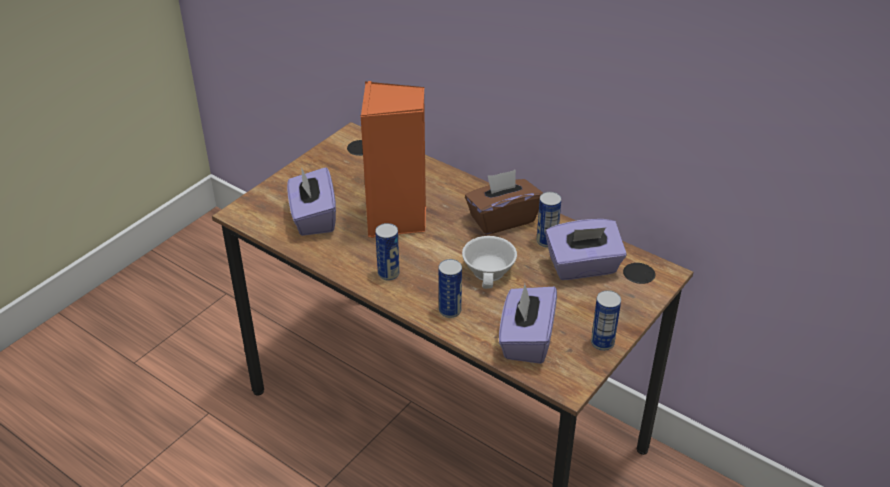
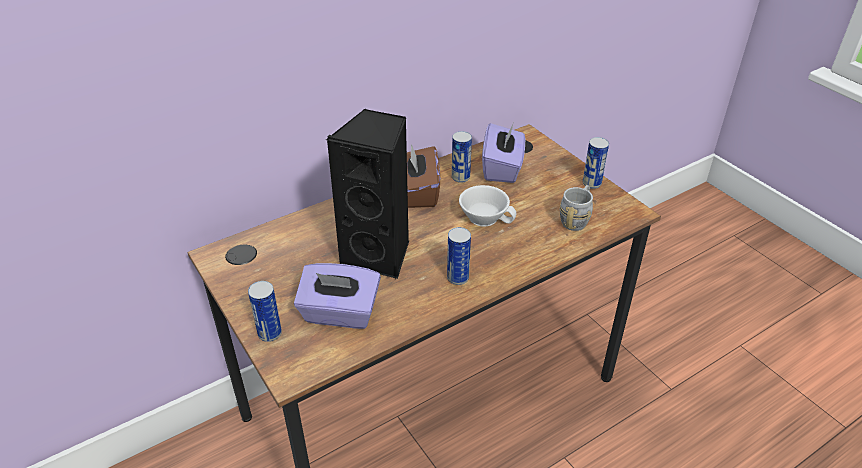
camera: 70 degrees left, 0 degrees up
(397, 219) = (380, 255): orange speaker -> black speaker
(450, 310) = (525, 251): can -> can (270, 333)
(526, 340) = (576, 219): purple tissue box -> grey mug

